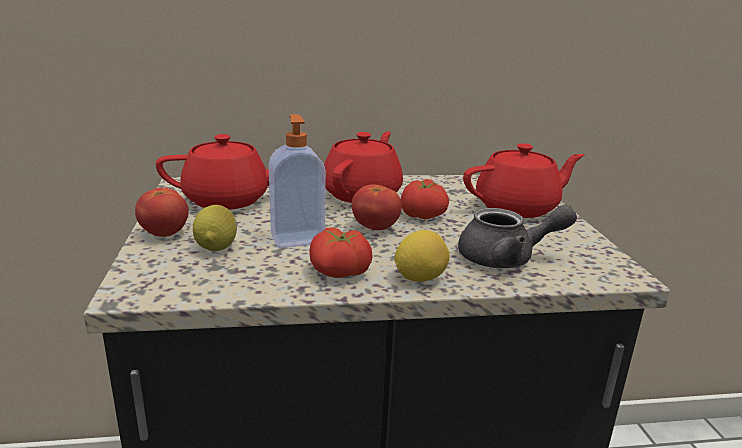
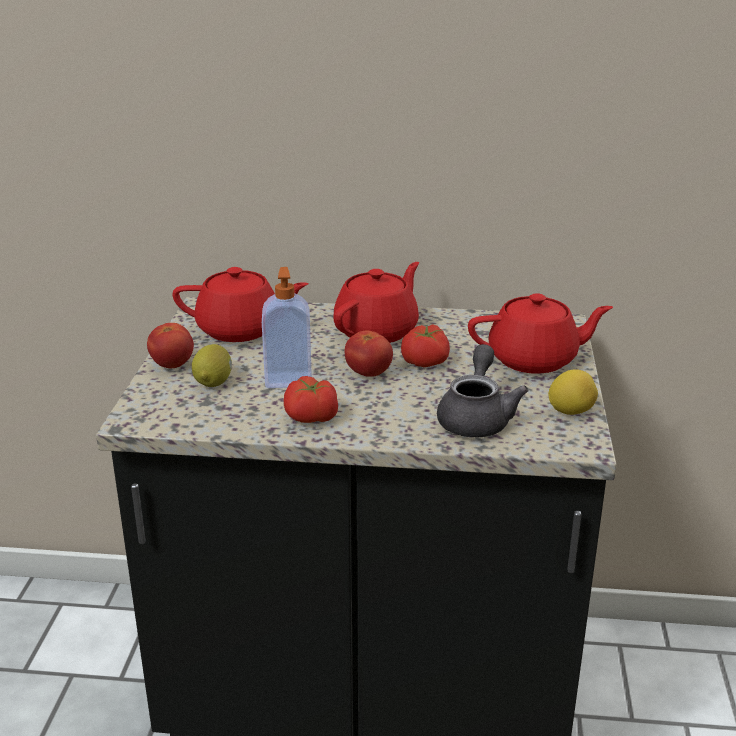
camera: 15 degrees right, 5 degrees up
(420, 278) = (380, 429): lemon -> lemon (570, 411)
(506, 259) = (476, 417): grey teapot -> grey teapot turned 90 degrees counterclockwise

